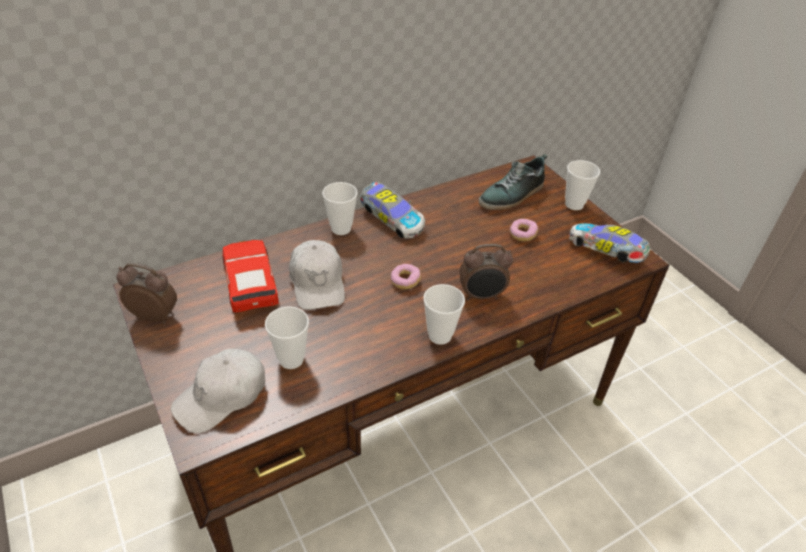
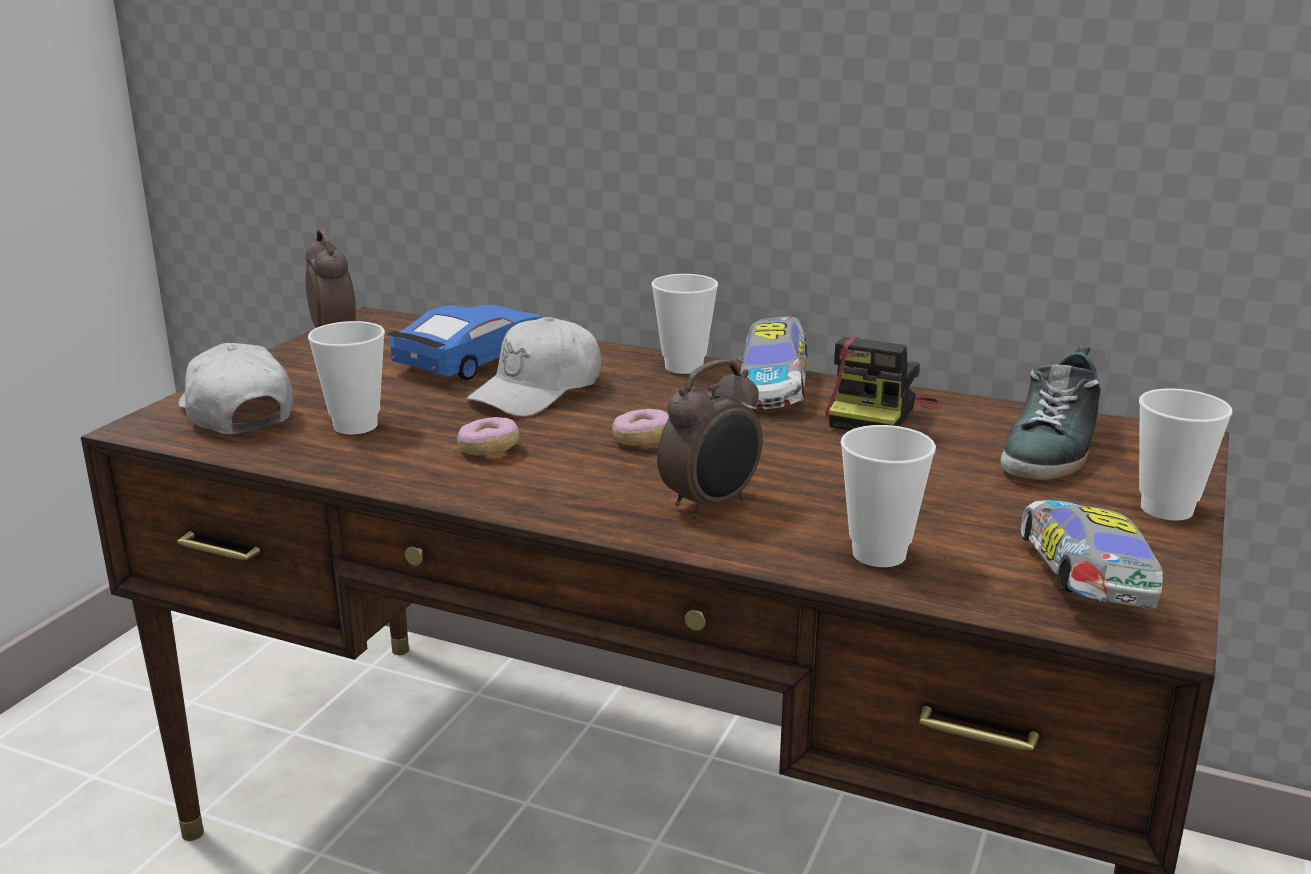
camera: 55 degrees right, 20 degrees down
(222, 397) = (236, 413): white cap -> white cap turned 45 degrees clockwise
(250, 283) = (471, 359): red toy car -> blue toy car
(440, 335) = (554, 502): cup -> cup (879, 554)
(444, 211) = (878, 413): none -> camera
(481, 296) = (712, 505): alarm clock -> alarm clock turned 90 degrees counterclockwise
(512, 195) = (1052, 449): shoe -> shoe turned 75 degrees counterclockwise
(522, 235) = (955, 490): donut -> donut (489, 449)

